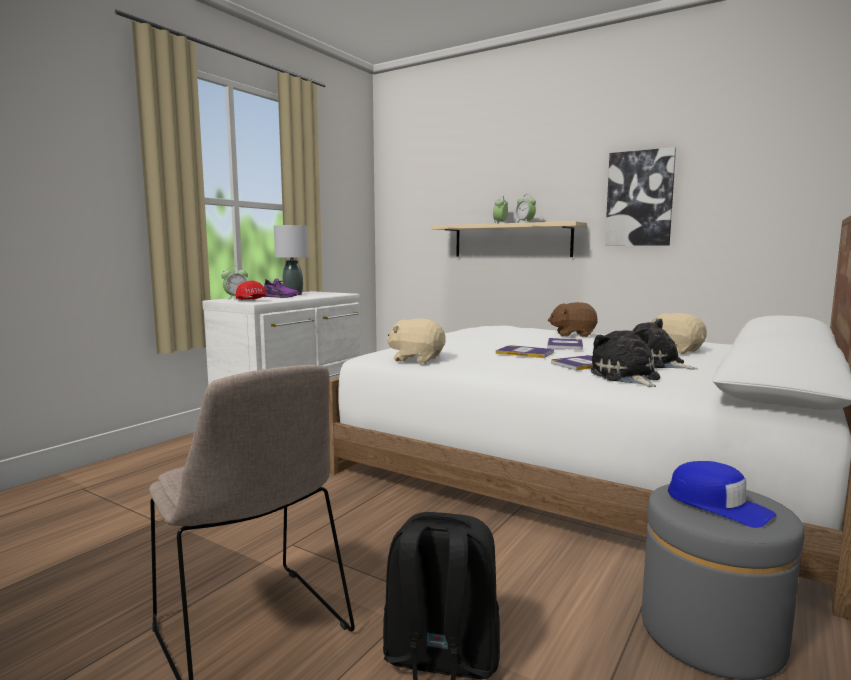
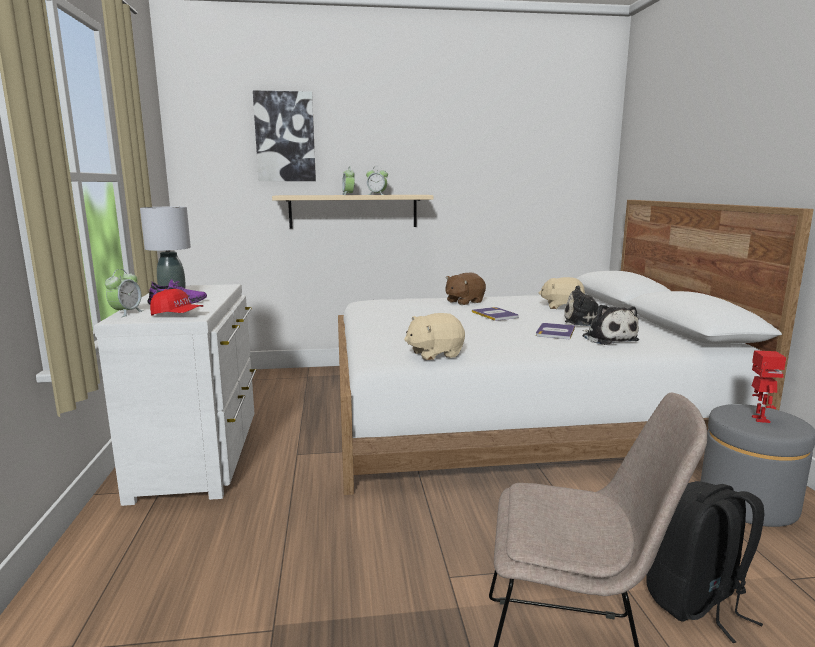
camera: 40 degrees left, 5 degrees up
(525, 352) = (491, 328): book -> none
(625, 377) = (608, 338): plush toy -> plush toy turned 150 degrees counterclockwise
(639, 198) = (473, 174): picture -> picture (285, 137)
(718, 505) = (759, 419): blue cap -> toy robot

